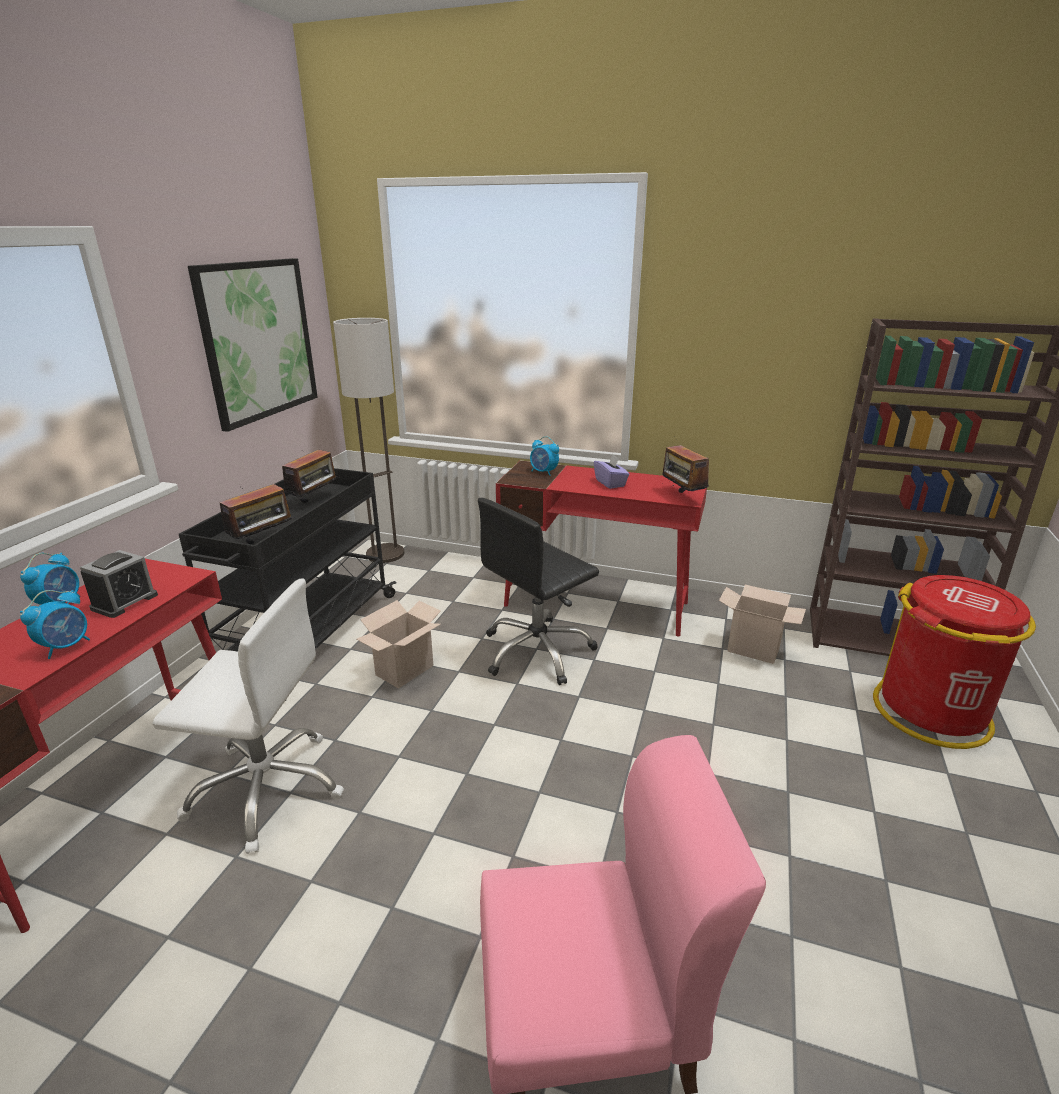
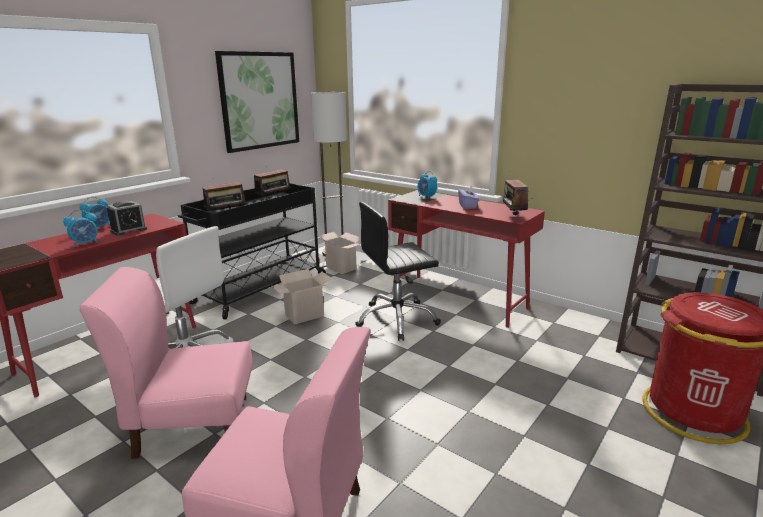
camera: 20 degrees right, 5 degrees down
(347, 903) = (192, 424): none -> pink chair
(755, 649) = (564, 345): cardboard box -> cardboard box (342, 268)

